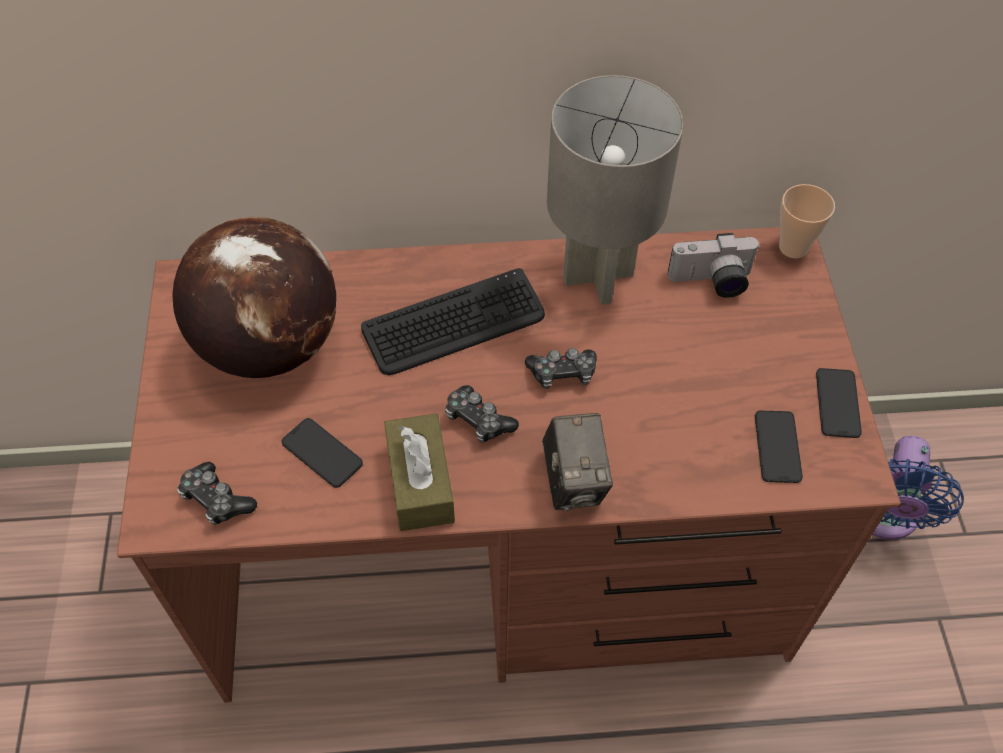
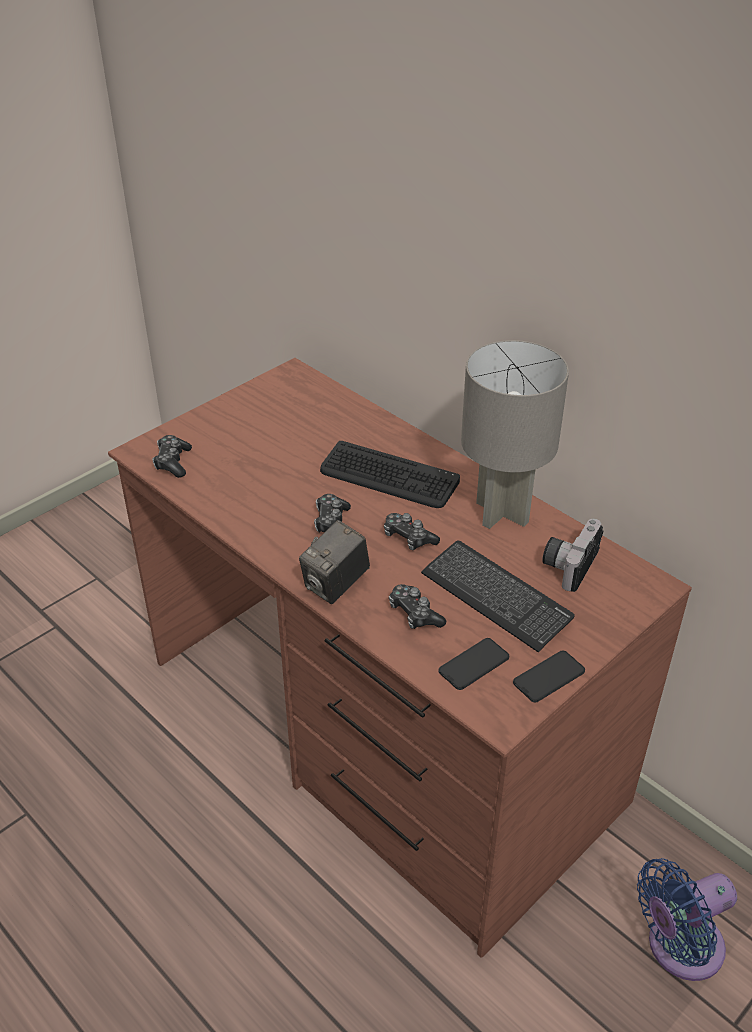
camera: 50 degrees right, 15 degrees down
(268, 345) = (288, 422): globe -> none
(322, 453) = (242, 480): phone -> none
(420, 482) = (264, 525): brown tissue box -> none
(673, 445) = (414, 614): none -> game controller
(706, 366) = (495, 597): none -> keyboard
(712, 282) = (568, 564): camera -> camera turned 75 degrees clockwise
(793, 247) = (655, 586): cup -> none

